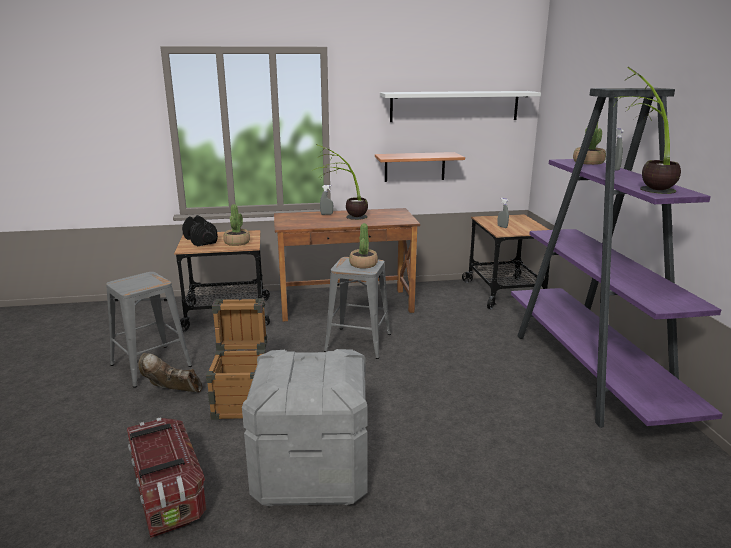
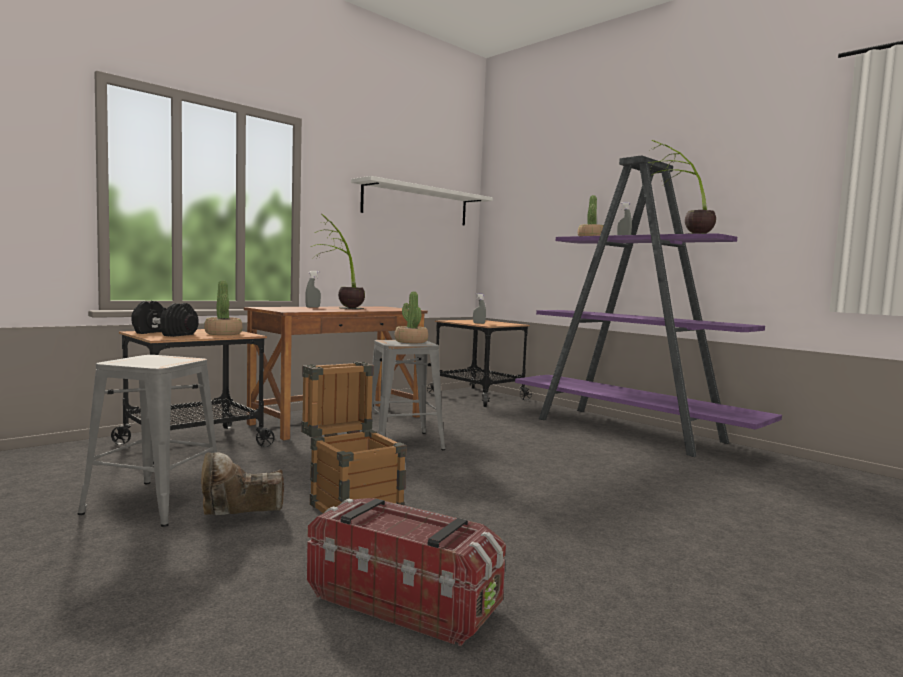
camera: 35 degrees left, 15 degrees down
(312, 472) = (537, 537): grey storage box -> none
(414, 167) = (382, 264): shelf -> none

